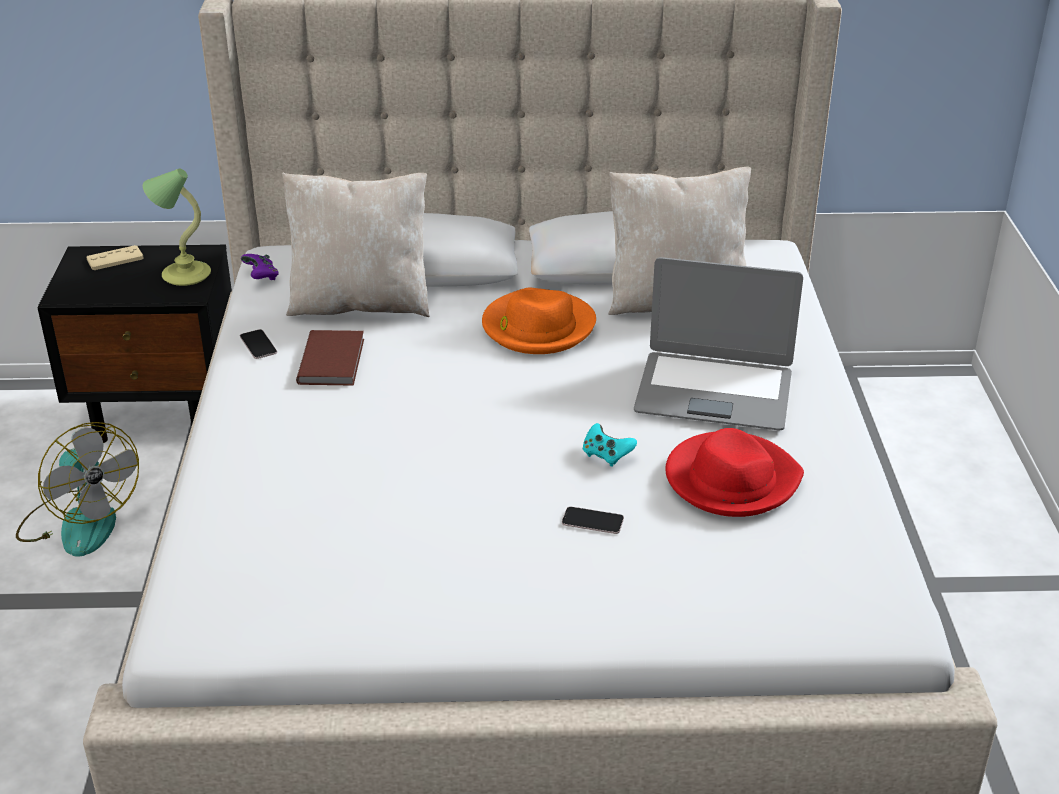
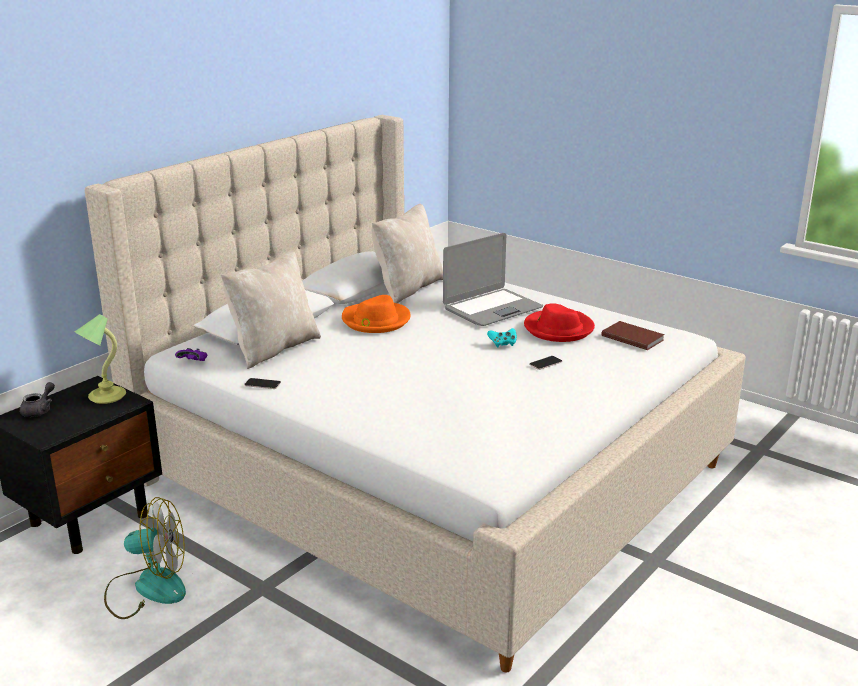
camera: 50 degrees left, 10 degrees down
(115, 259) = (39, 410): beige game controller -> grey teapot
(333, 360) = (315, 371): brown book -> brown book (632, 337)

